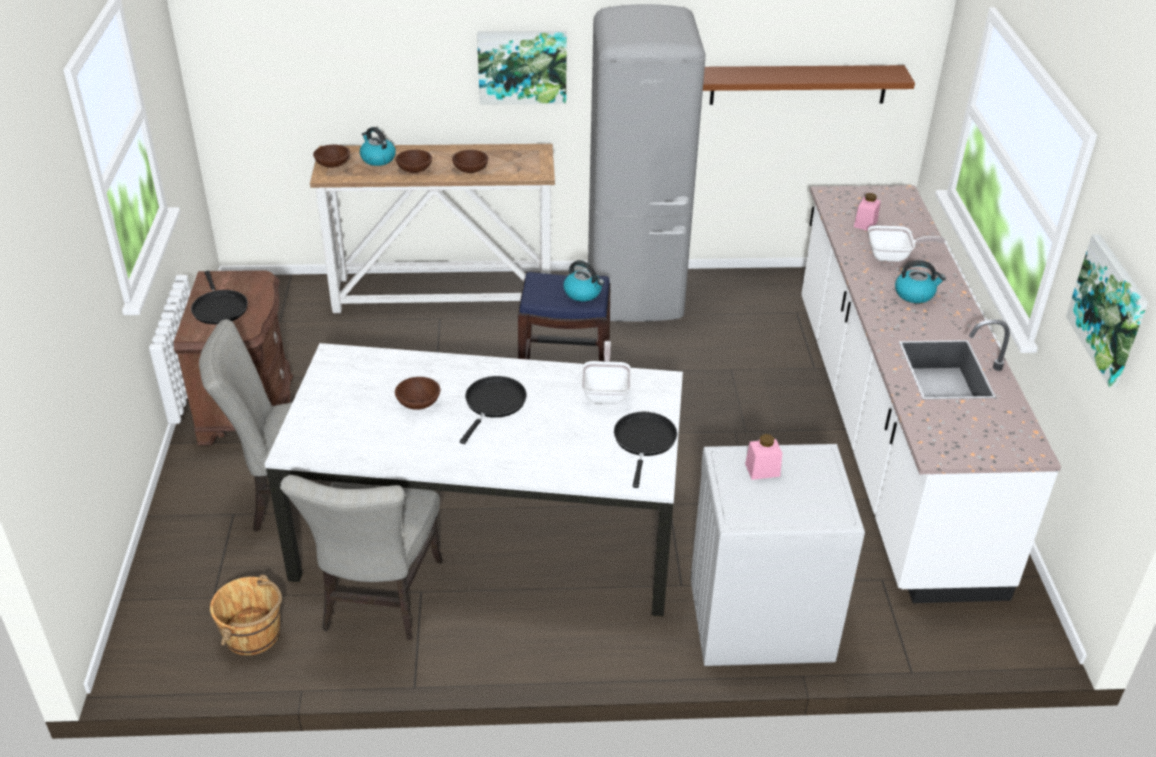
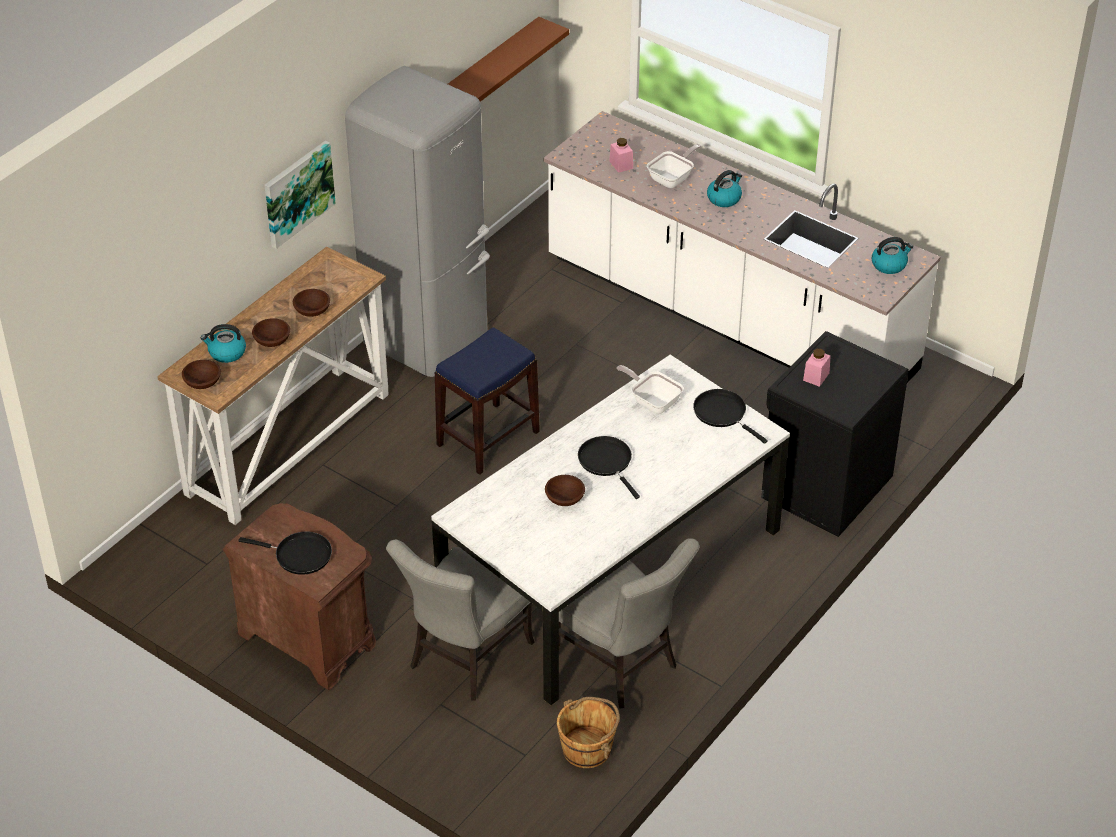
camera: 50 degrees left, 5 degrees up
(583, 293) = (501, 351): kettle -> kettle (889, 264)
(759, 617) = (824, 486): white washing machine -> black washing machine
(1109, 309) = (916, 139): picture -> none

